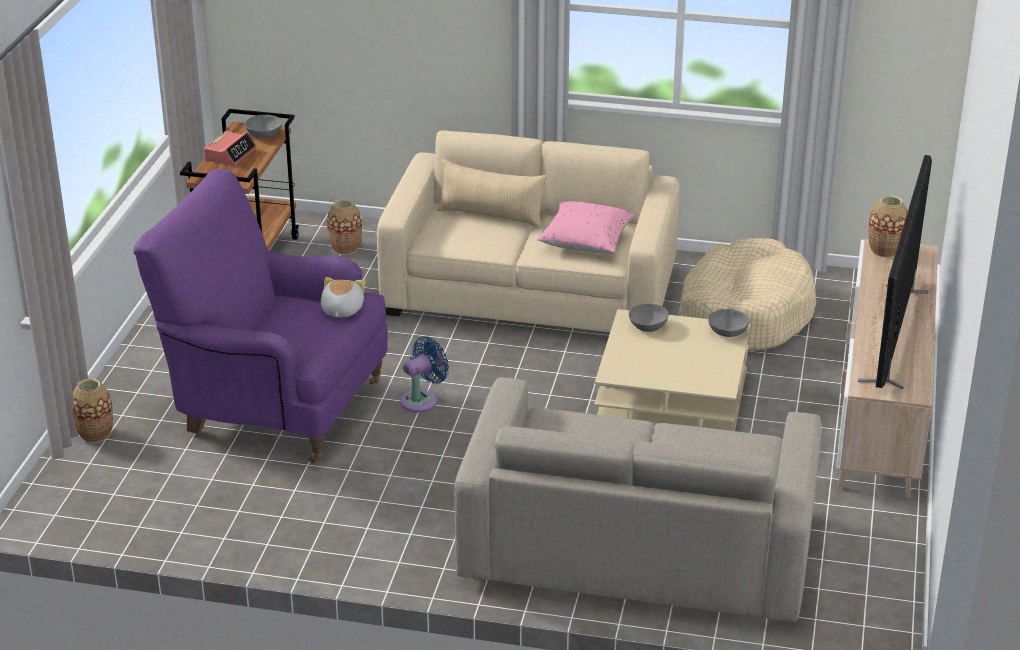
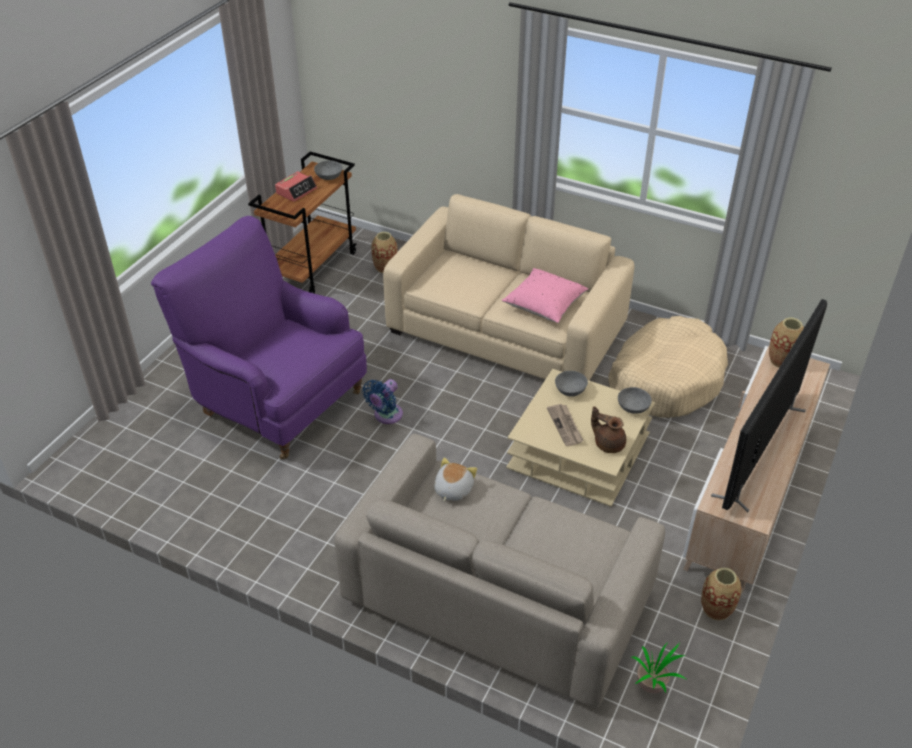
camera: 15 degrees right, 10 degrees up
(95, 434) = (141, 402): vase -> vase (716, 609)
(341, 310) = (322, 344): plush toy -> plush toy (452, 489)
(422, 400) = (386, 416): blue fan -> blue fan turned 150 degrees clockwise
(491, 215) = (481, 268): beige pillow -> none
(658, 361) = (565, 426): none -> newspaper
(714, 370) = (608, 443): none -> brown teapot
(846, 597) = (653, 686): none -> potted plant

